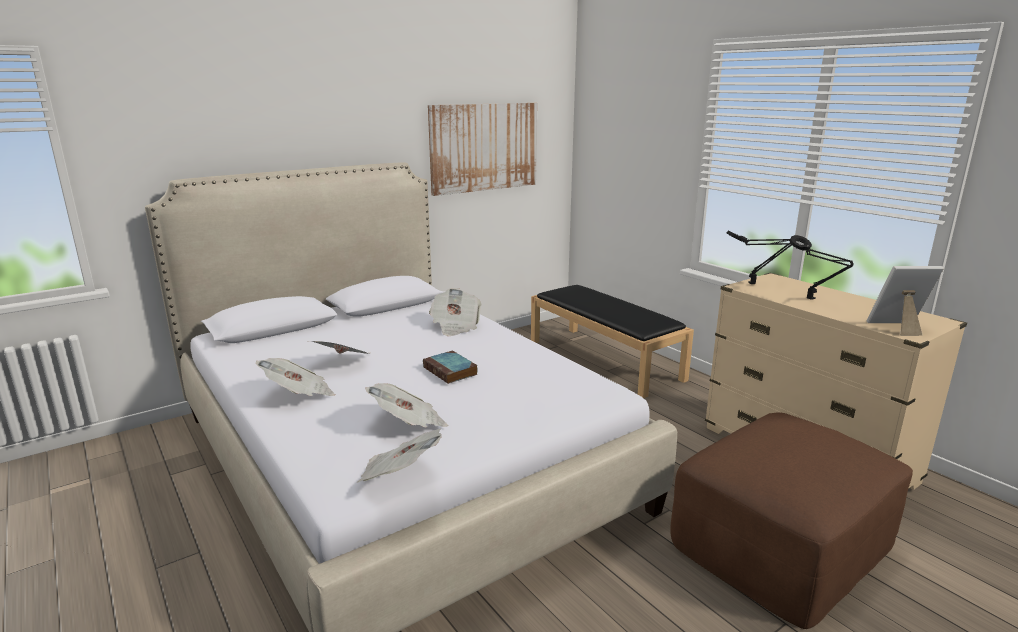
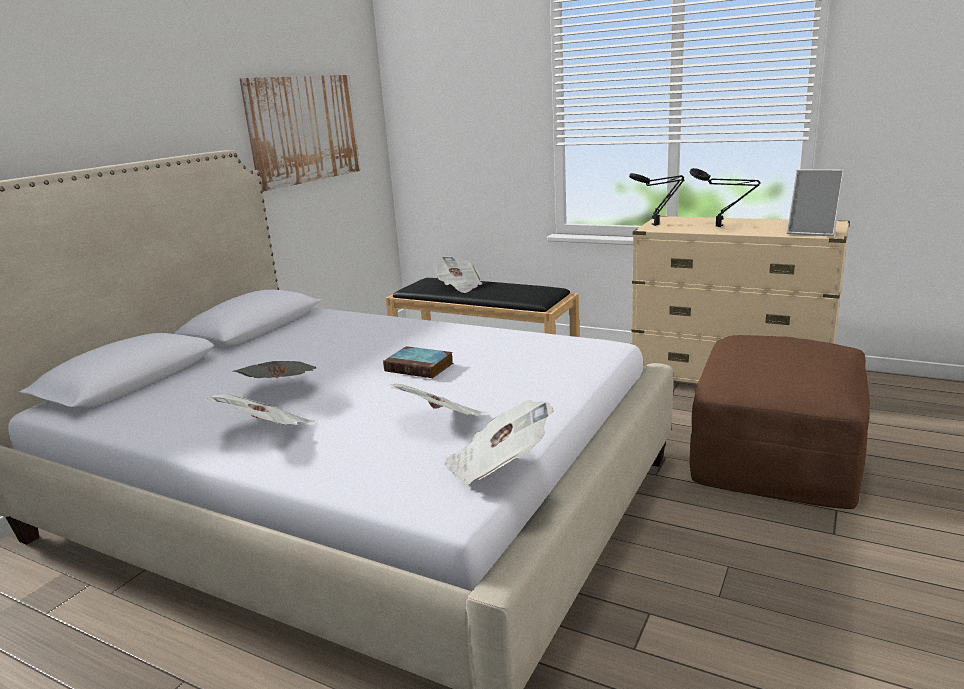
camera: 25 degrees left, 0 degrees up
(455, 326) = (367, 329): newspaper -> newspaper (459, 287)
(898, 328) = (813, 232): picture frame -> picture frame turned 120 degrees counterclockwise

